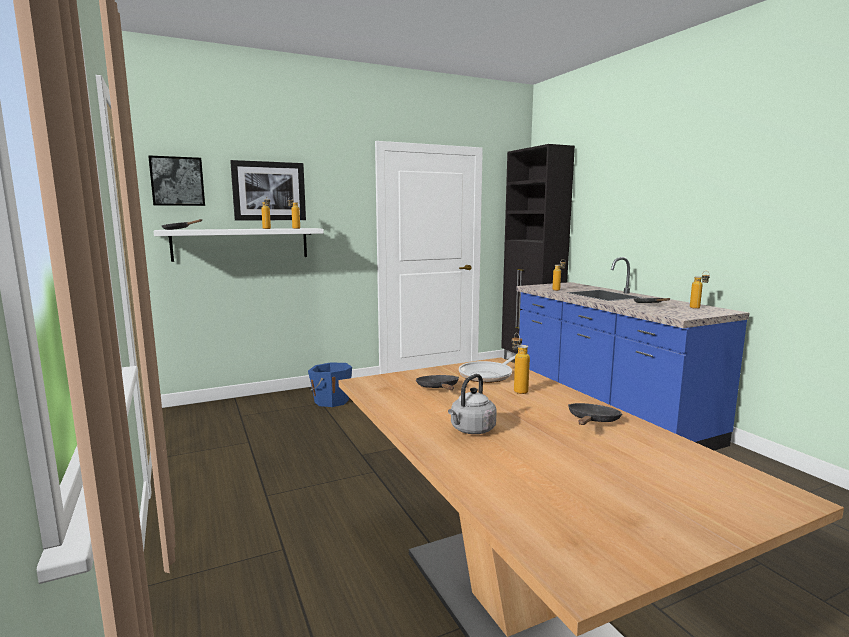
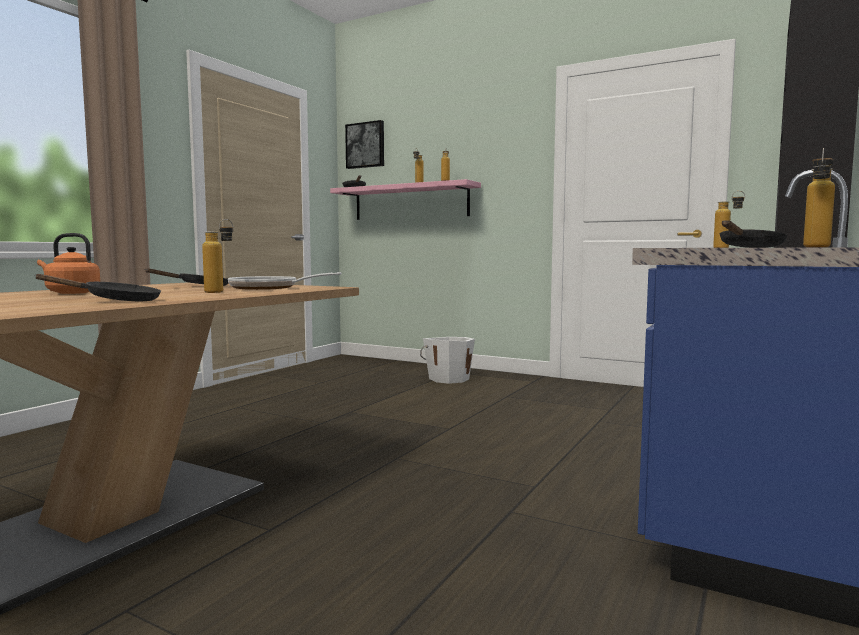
camera: 55 degrees right, 5 degrees down
(241, 244) = (410, 202): white shelf -> pink shelf
(269, 191) = (437, 145): picture -> none
(330, 401) = (448, 379): blue bucket -> white bucket
(471, 430) = (70, 293): grey kettle -> orange kettle

